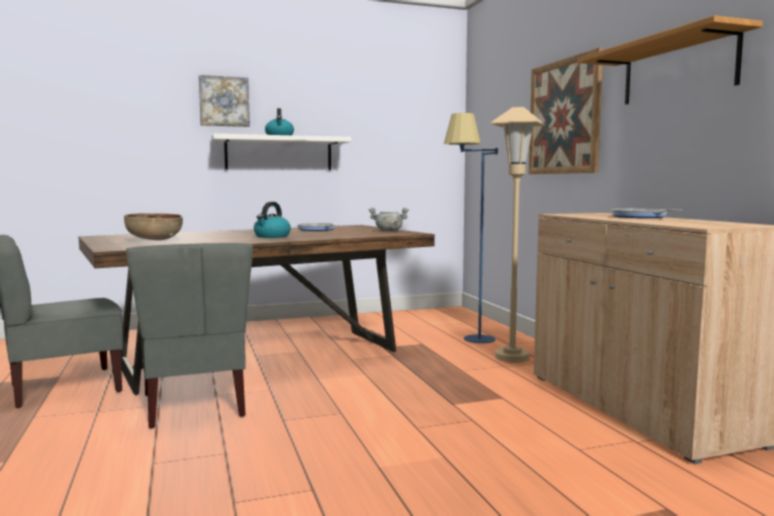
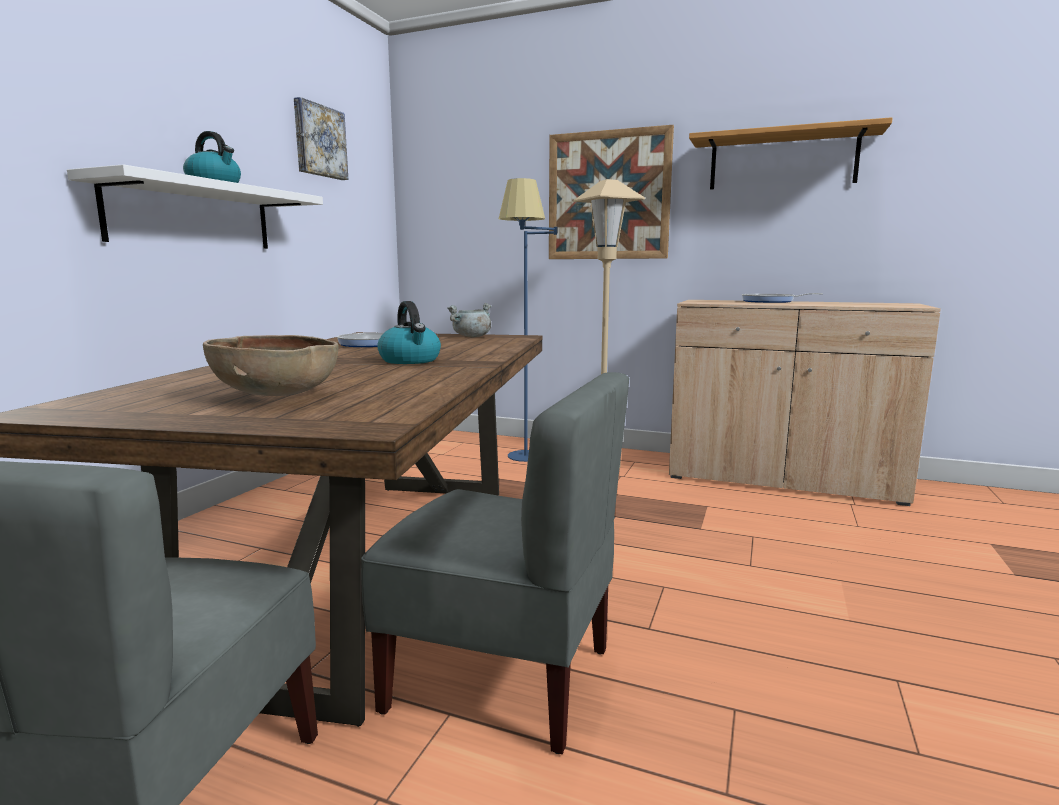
camera: 50 degrees left, 5 degrees up
(224, 101) = (84, 98): picture -> picture (319, 141)

